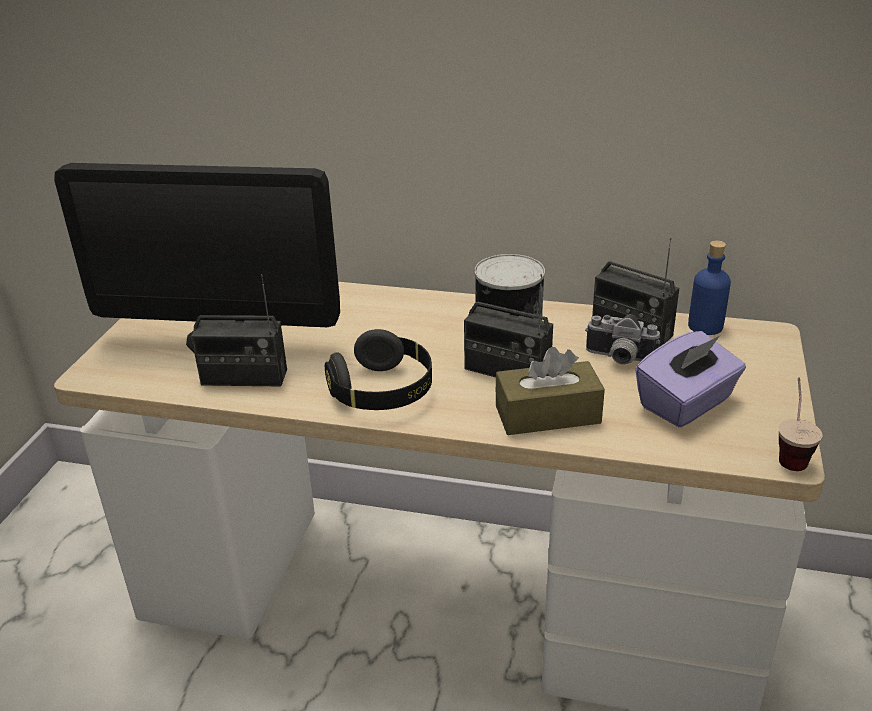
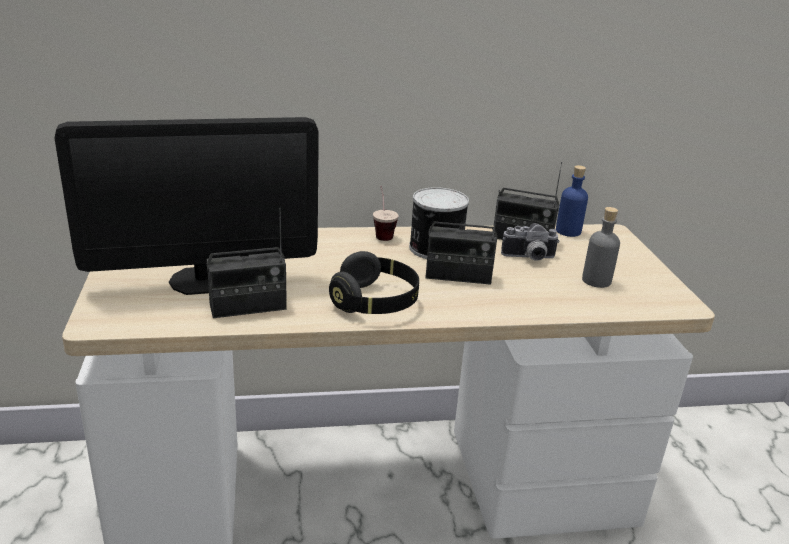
camera: 25 degrees left, 5 degrees down
(547, 414) = (510, 300): brown tissue box -> none
(686, 403) = (596, 280): purple tissue box -> grey bottle
(790, 452) = (683, 301): cup -> cup (382, 233)

